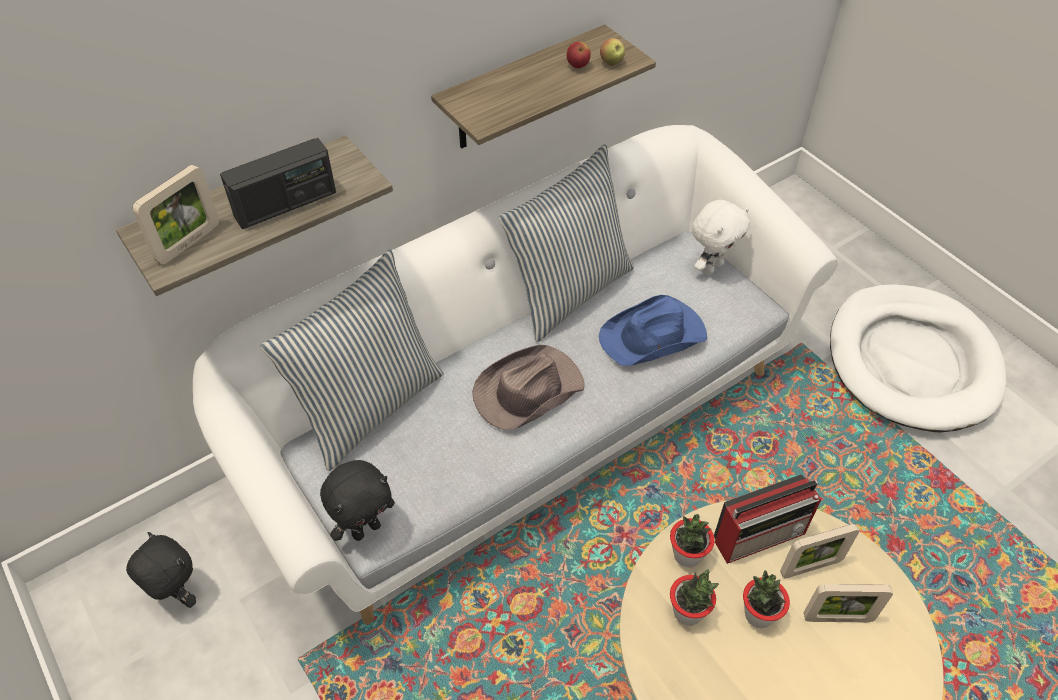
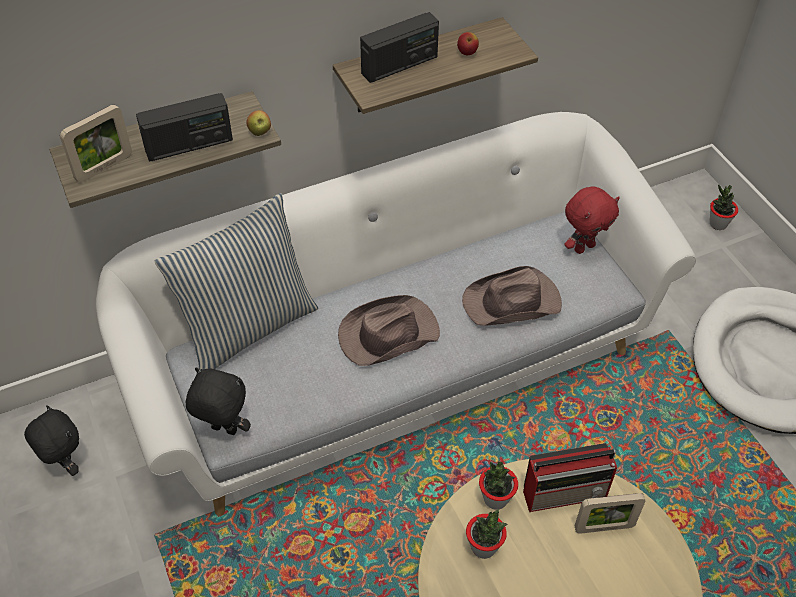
camera: 10 degrees right, 0 degrees up
(366, 529) = (223, 430): black plush toy -> black plush toy turned 135 degrees counterclockwise
(507, 87) = (399, 65): none -> radio
(568, 291) = (446, 251): pillow -> none
(611, 63) = (498, 54): apple -> apple (260, 132)
(654, 336) = (513, 303): blue hat -> brown hat
(712, 267) = (583, 247): white plush toy -> red plush toy
(758, 615) = (545, 560): potted plant -> potted plant (718, 224)
(837, 618) = (616, 575): picture frame -> none

